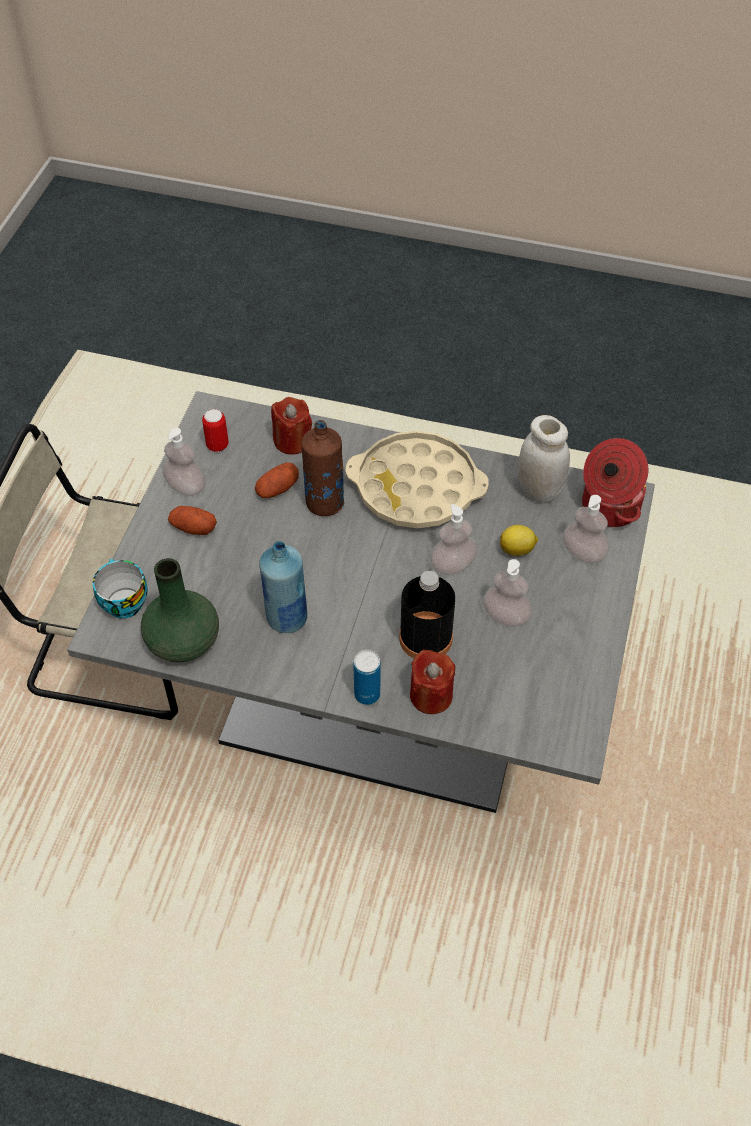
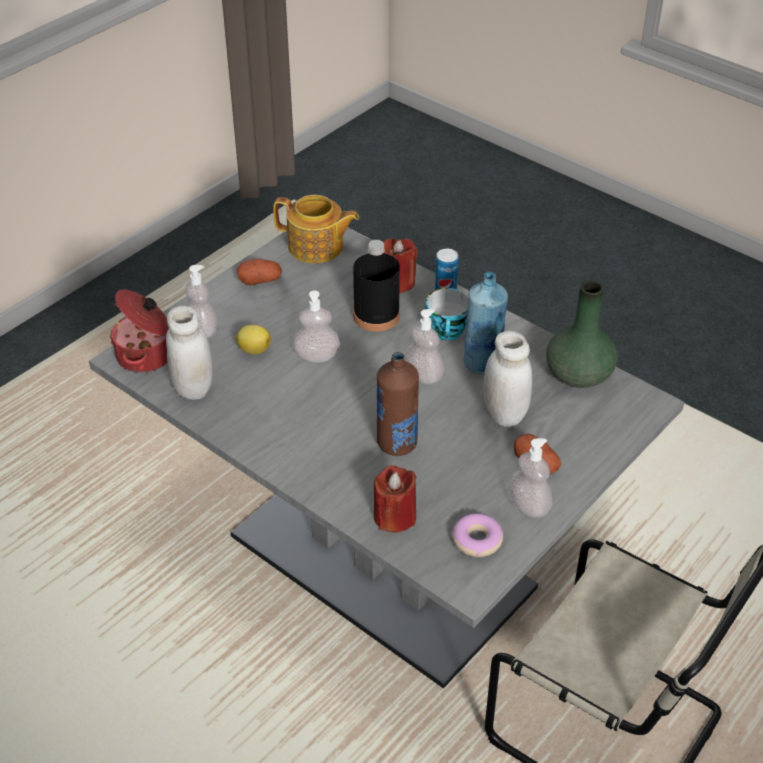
camera: 155 degrees left, 10 degrees down
(122, 602) = (625, 421): cup -> cup (448, 331)
(217, 445) = (477, 540): can -> donut
(240, 568) = (505, 414): none -> white jar
(277, 489) = (435, 472): potato -> potato (260, 280)
(416, 488) = (301, 428): beige tray -> none
(506, 616) = (302, 310): soap dispenser -> soap dispenser (424, 375)
(554, 713) = (316, 247): none -> teapot

